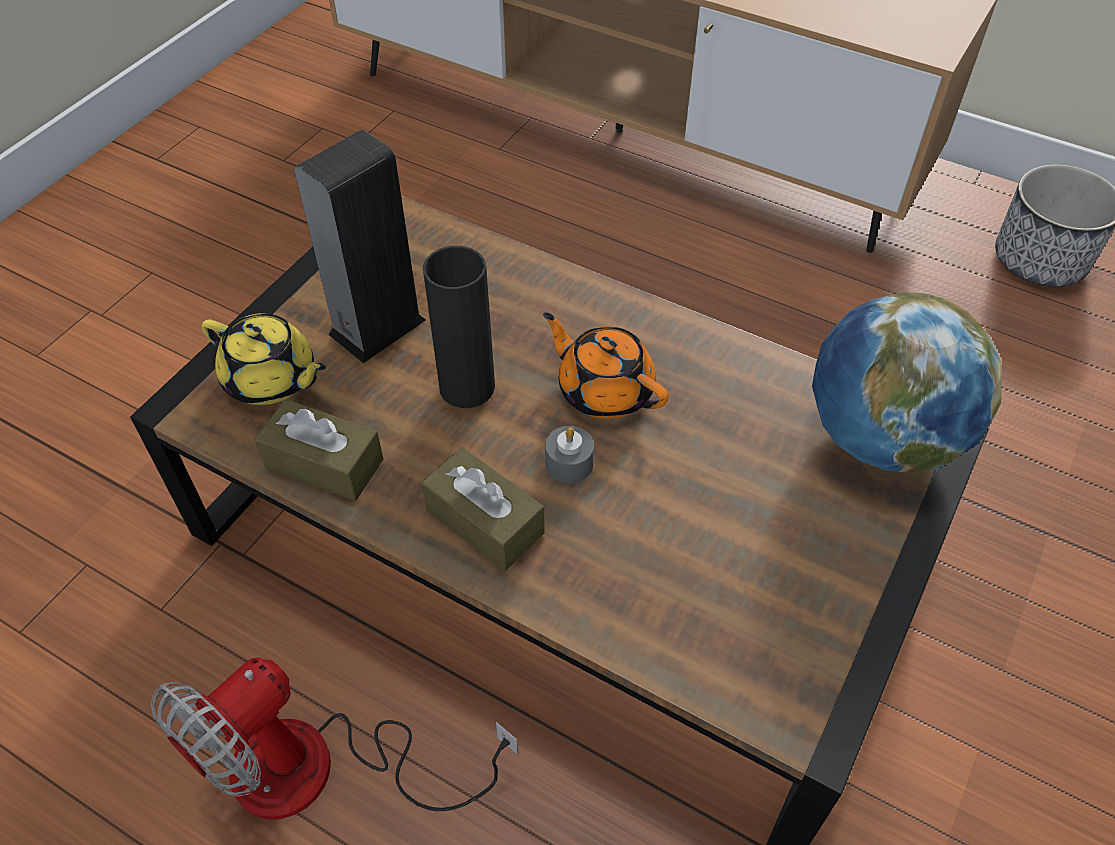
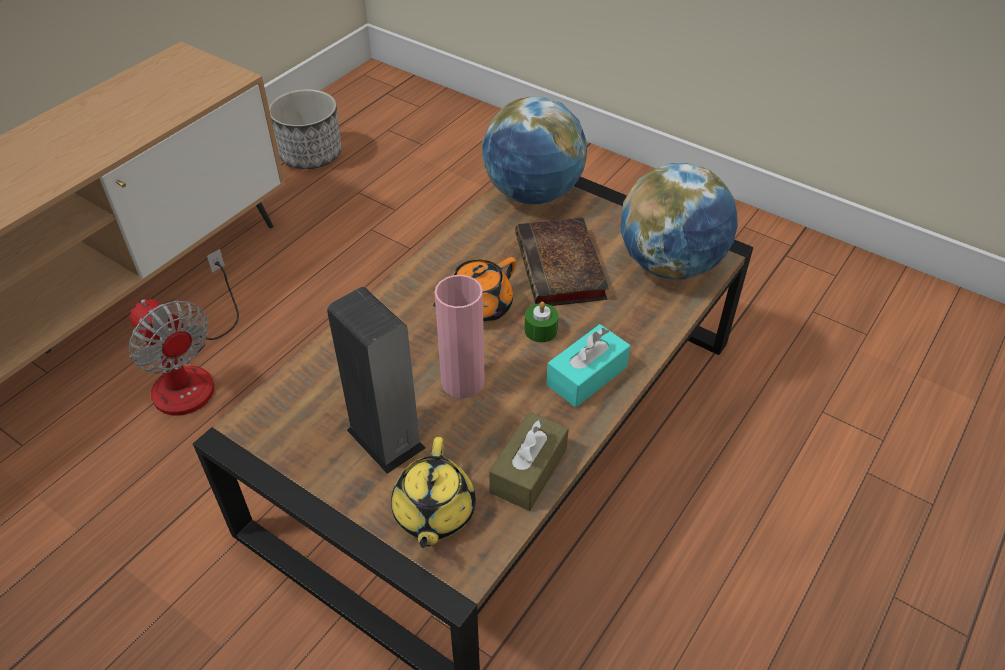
camera: 85 degrees left, 5 degrees down
(271, 380) = (433, 513): yellow teapot -> yellow teapot turned 150 degrees clockwise
(320, 771) = (683, 584): fan -> fan (192, 373)
(467, 387) = (462, 382): black vase -> pink vase
(484, 521) = (587, 376): brown tissue box -> turquoise tissue box
(569, 464) = (541, 330): grey candle -> green candle
(704, 484) = (561, 269): none -> book
(750, 640) = (670, 265): none -> globe

